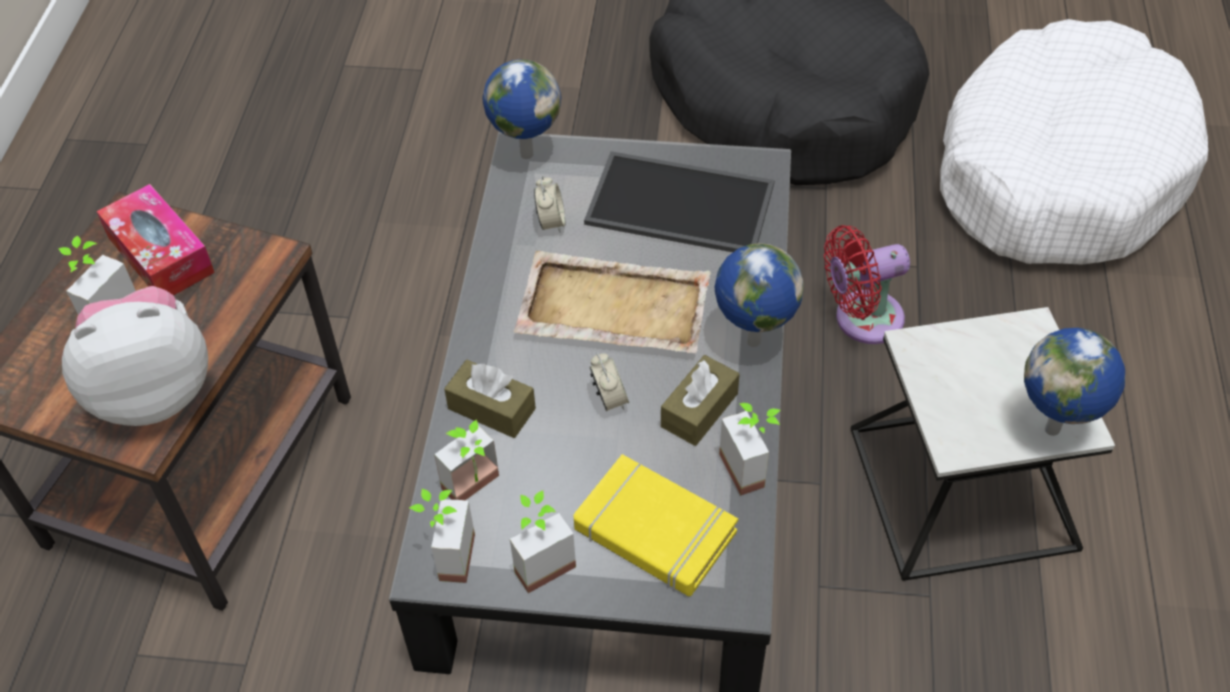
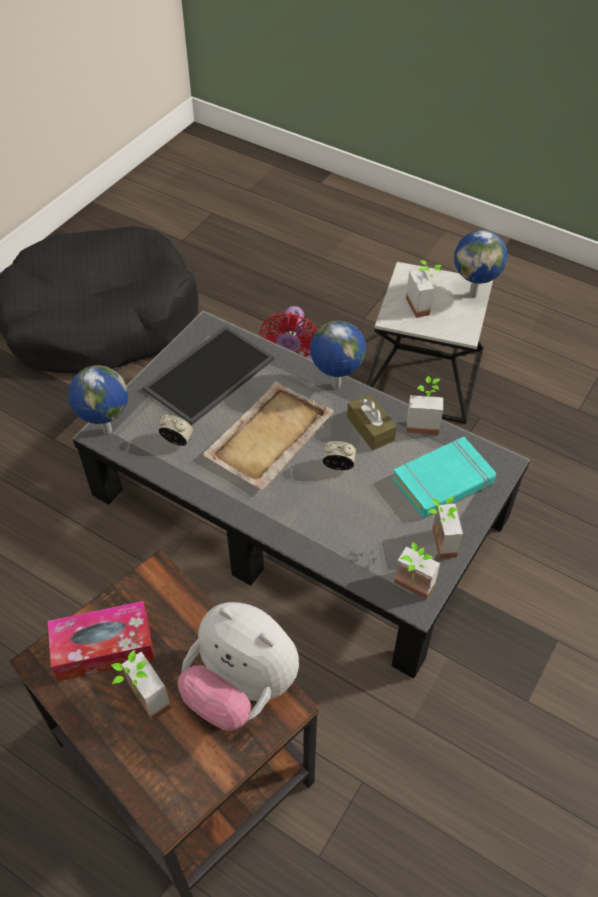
camera: 65 degrees left, 0 degrees up
(153, 391) = (241, 687): plush toy -> plush toy turned 60 degrees counterclockwise
(477, 489) = (369, 556): potted plant -> potted plant (423, 305)
(491, 408) = (310, 526): brown tissue box -> none
(654, 532) = (443, 482): yellow book -> turquoise book
(1058, 171) = (248, 242): white dog bed -> none

